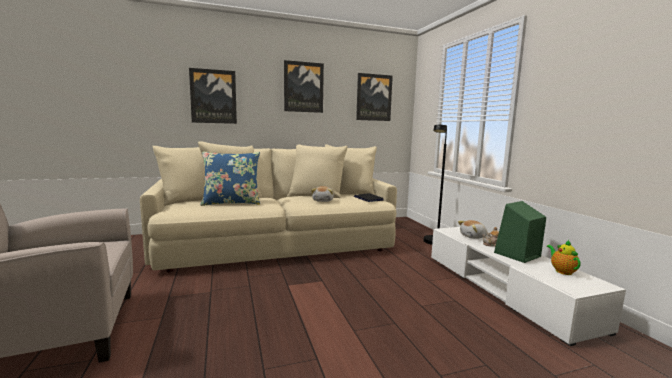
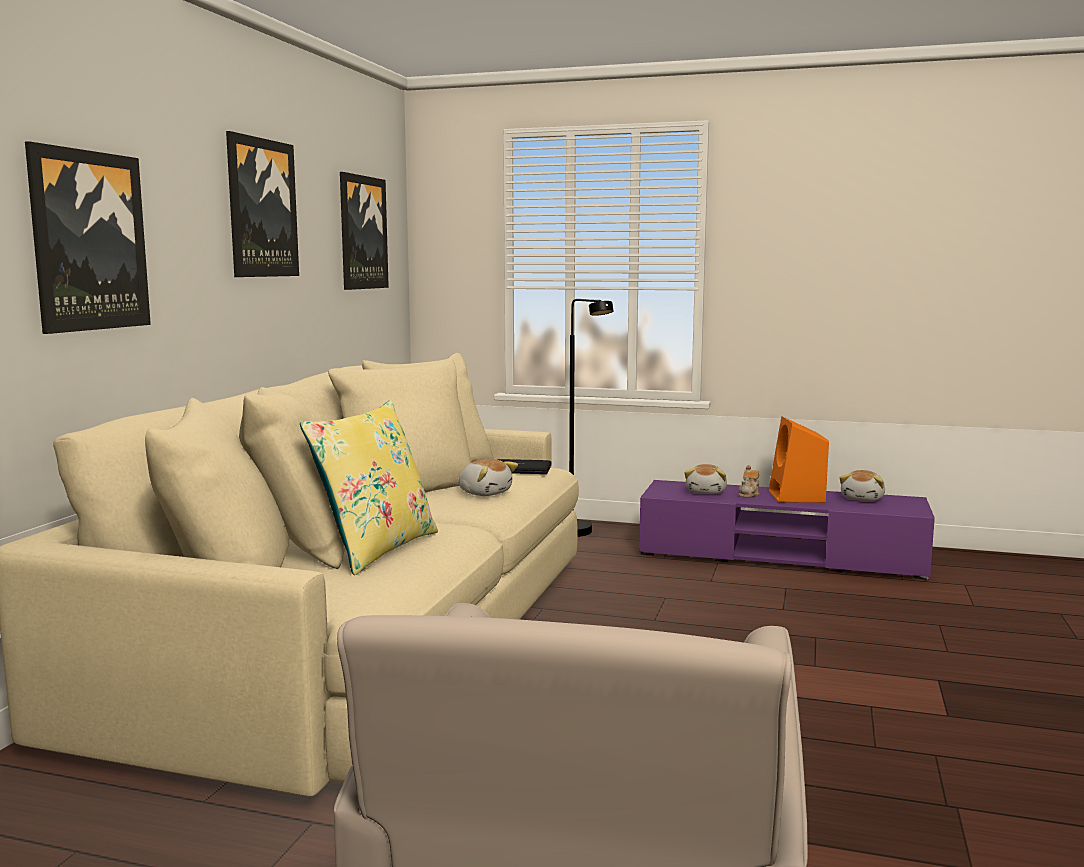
camera: 55 degrees left, 0 degrees up
(231, 203) = (376, 549): blue pillow -> yellow pillow
(503, 289) = (780, 555): white tv stand -> purple tv stand
(516, 255) = (797, 497): green speaker -> orange speaker
(562, 271) = (863, 498): teapot -> plush toy

